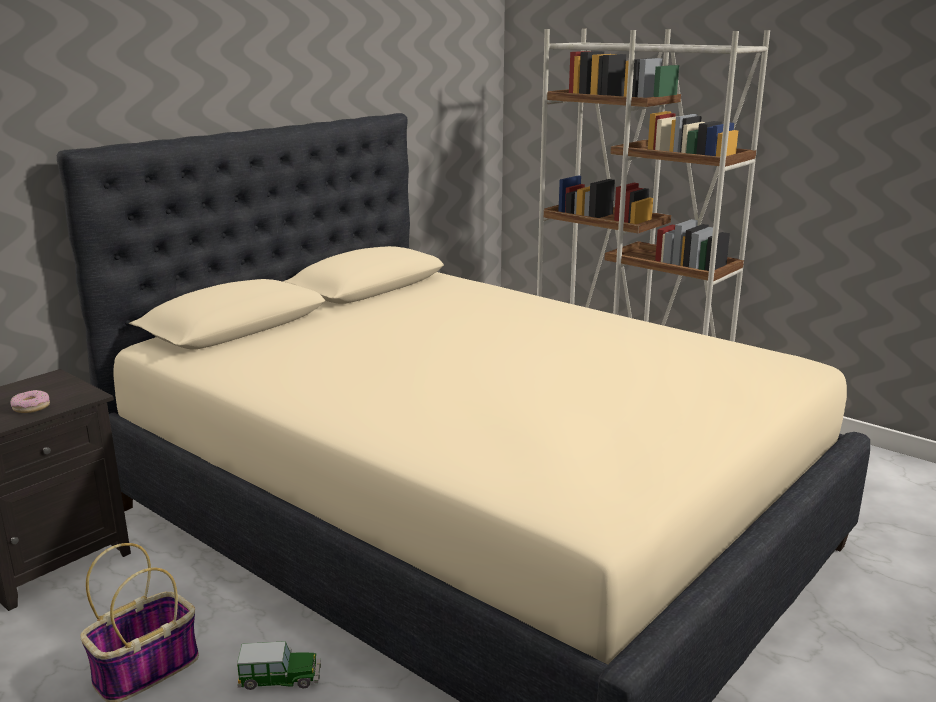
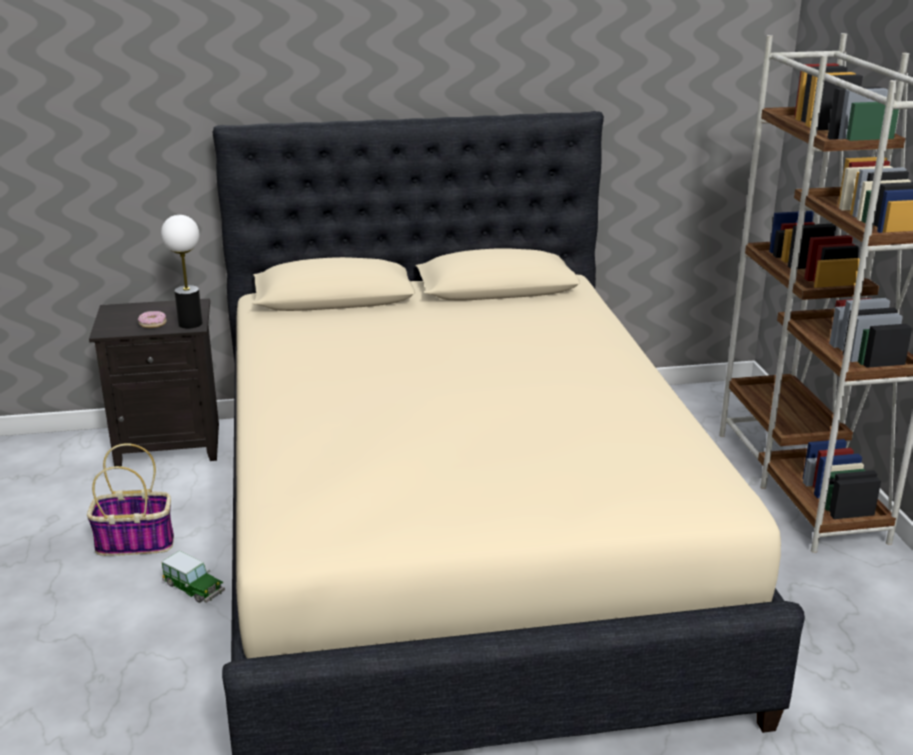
camera: 40 degrees right, 5 degrees up
(80, 395) = (190, 324): none -> table lamp

